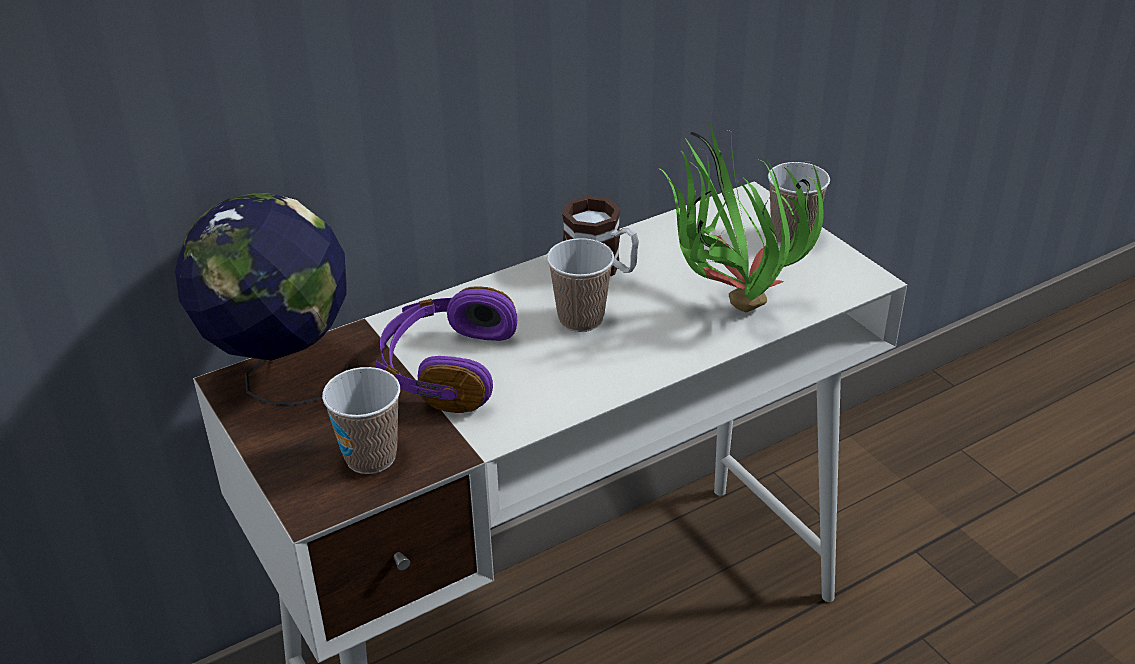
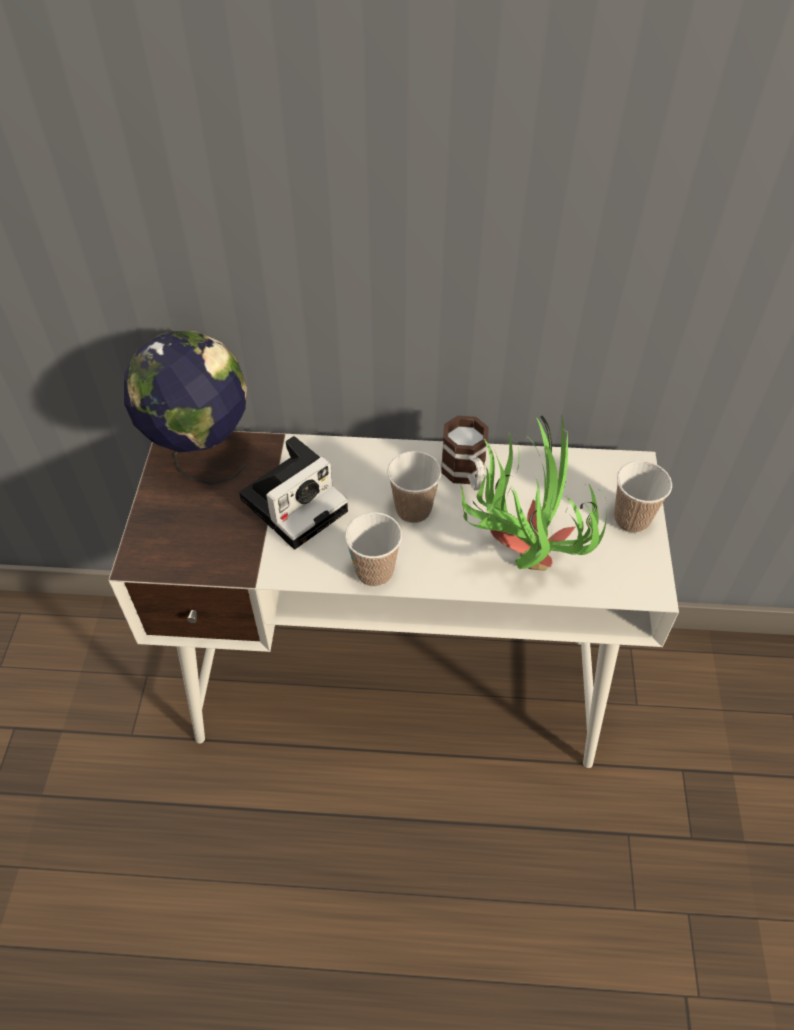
camera: 35 degrees right, 15 degrees up
(371, 457) = (197, 544): cup -> cup (374, 571)
(446, 368) = (296, 502): purple headphones -> camera

